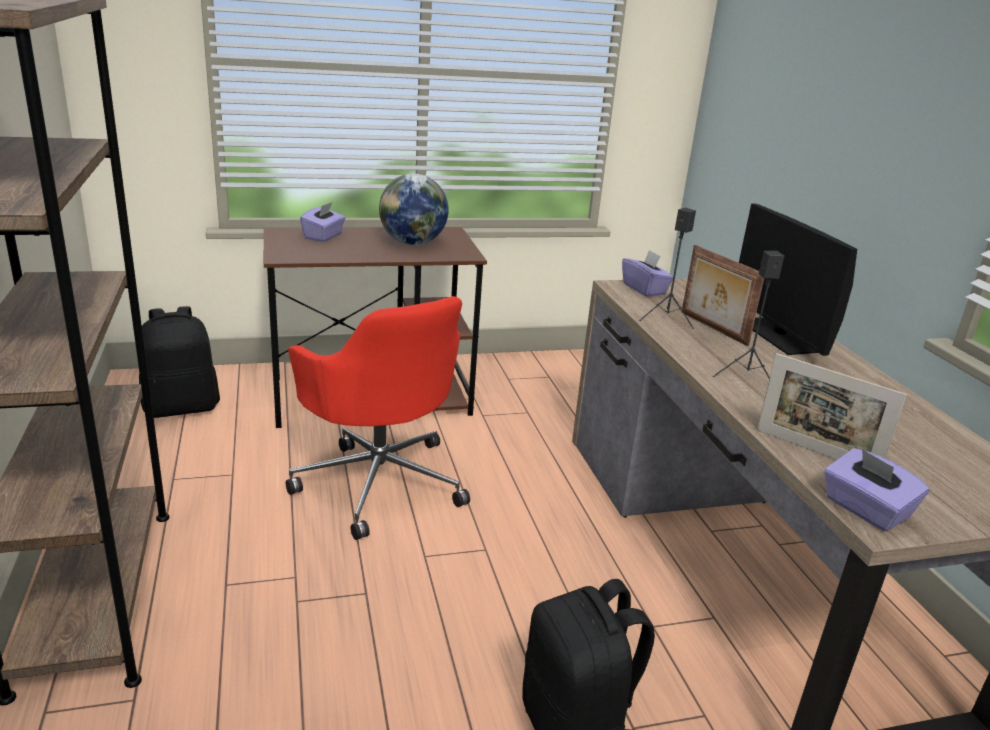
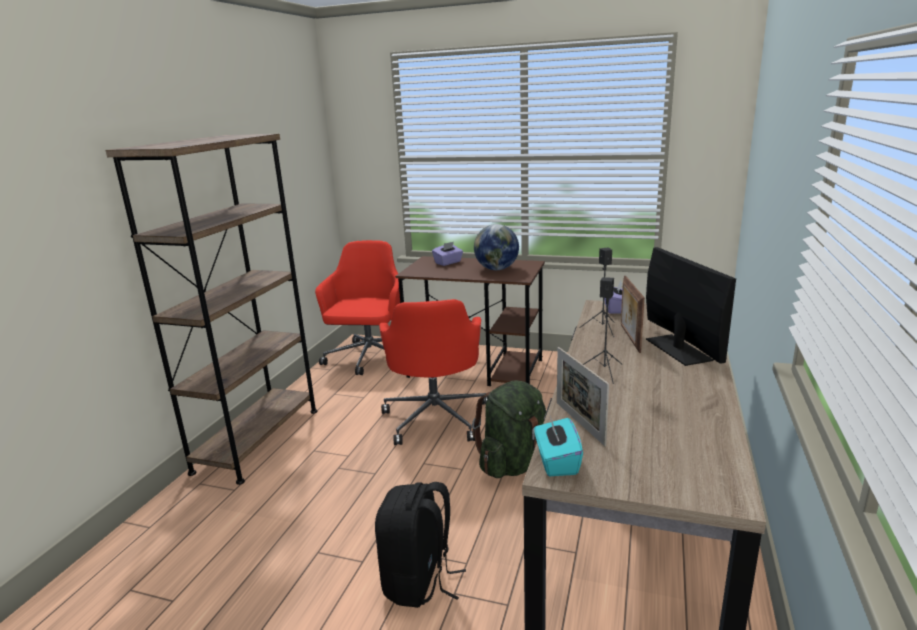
camera: 35 degrees right, 5 degrees down
(182, 407) = (369, 358): black backpack -> red office chair
(545, 522) = (514, 463): none -> green backpack
(778, 335) = (678, 349): monitor -> monitor turned 150 degrees clockwise
(865, 510) = (556, 462): purple tissue box -> turquoise tissue box

